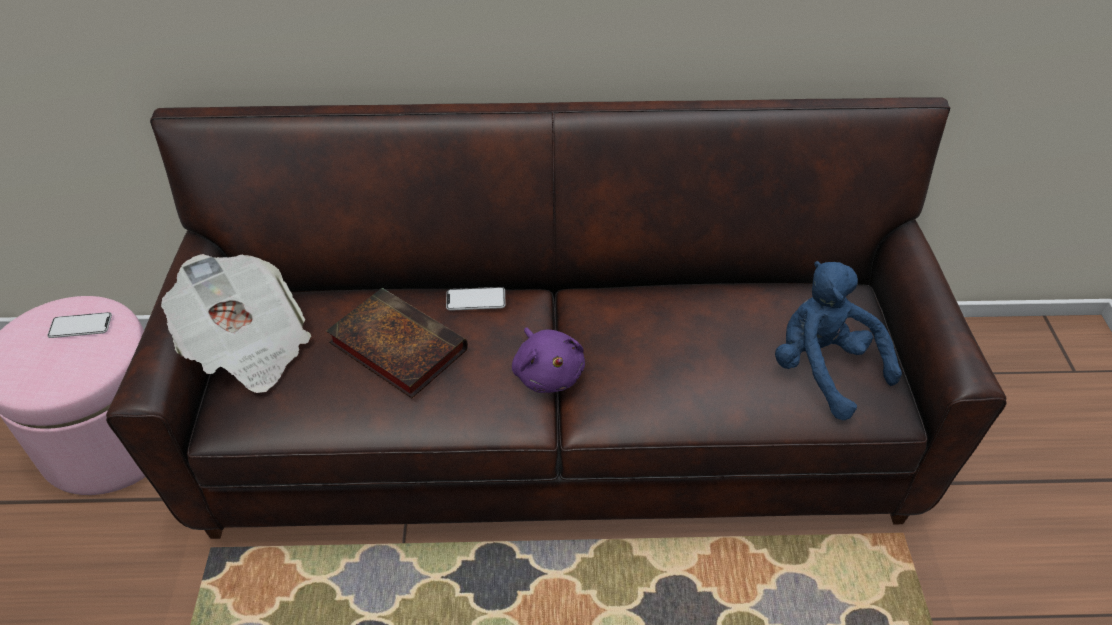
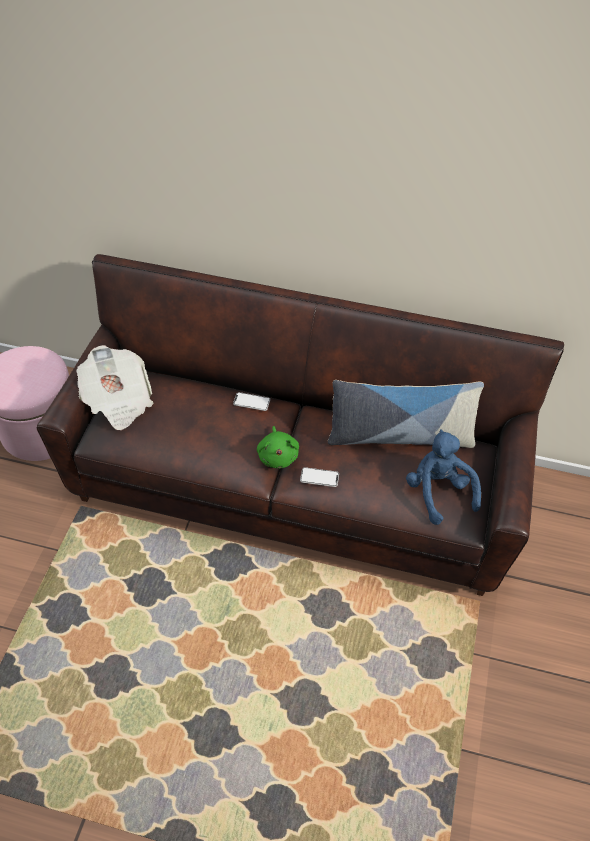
camera: 15 degrees right, 5 degrees up
(80, 326) = (35, 366): phone -> phone (319, 477)
(394, 346) = (197, 420): book -> none
(548, 373) = (278, 455): purple plush toy -> green plush toy
(729, 299) = (400, 436): none -> pillow

